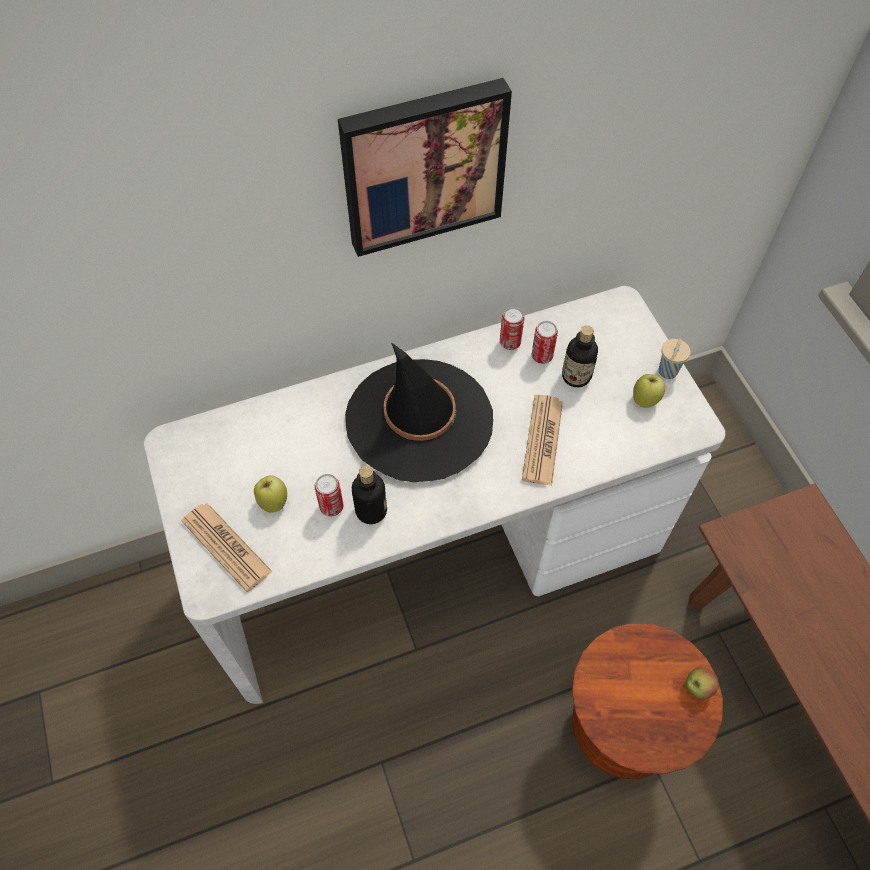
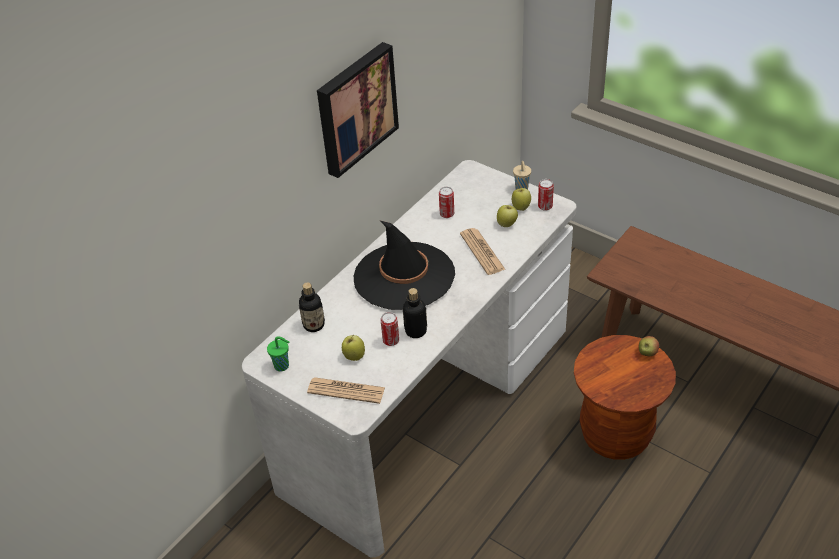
camera: 30 degrees left, 15 degrees down
(187, 464) = (282, 366): none -> green cup
(510, 342) = (423, 216): can -> can (545, 206)
(576, 376) = (474, 214): bottle -> bottle (314, 325)
(607, 416) = (507, 224): none -> apple

